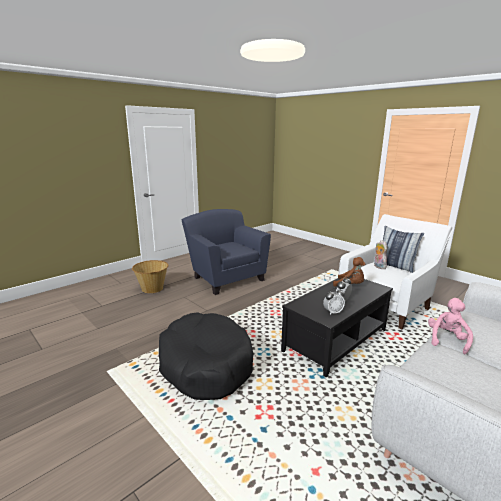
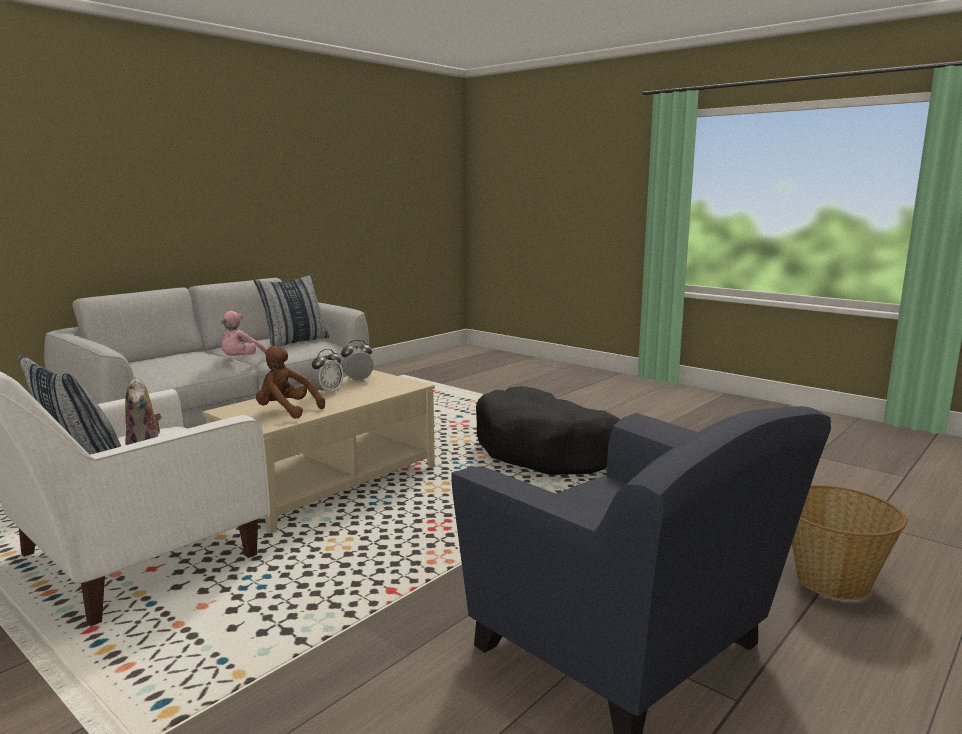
camera: 175 degrees right, 5 degrees down
(336, 341) = (329, 484): black coffee table -> beige coffee table
(449, 382) = (295, 341): none -> pillow

